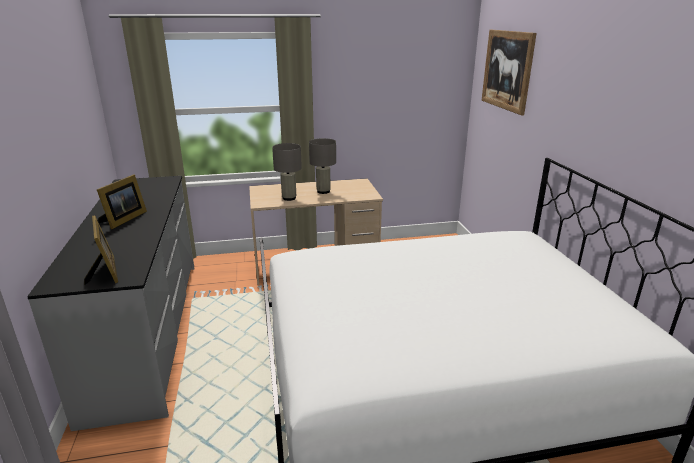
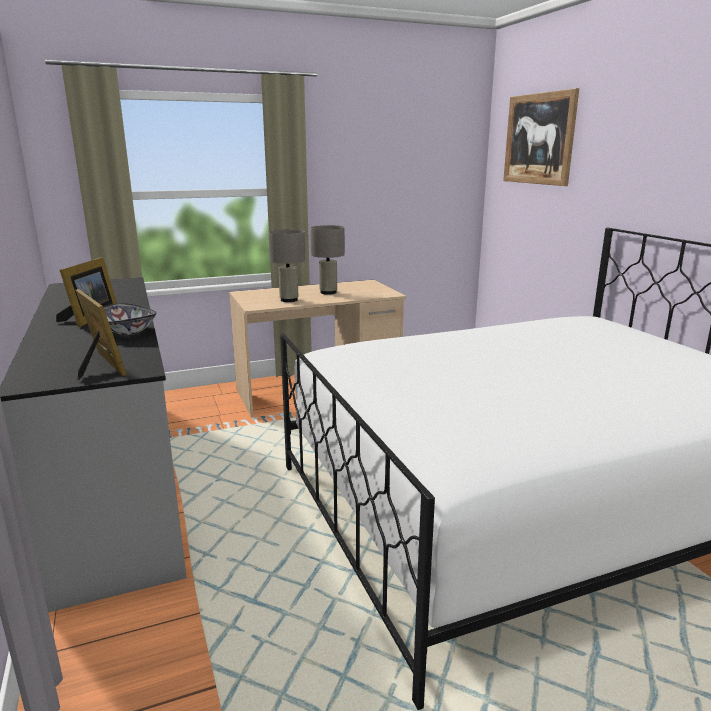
camera: 10 degrees left, 5 degrees down
(141, 237) = (127, 332): none -> bowl

